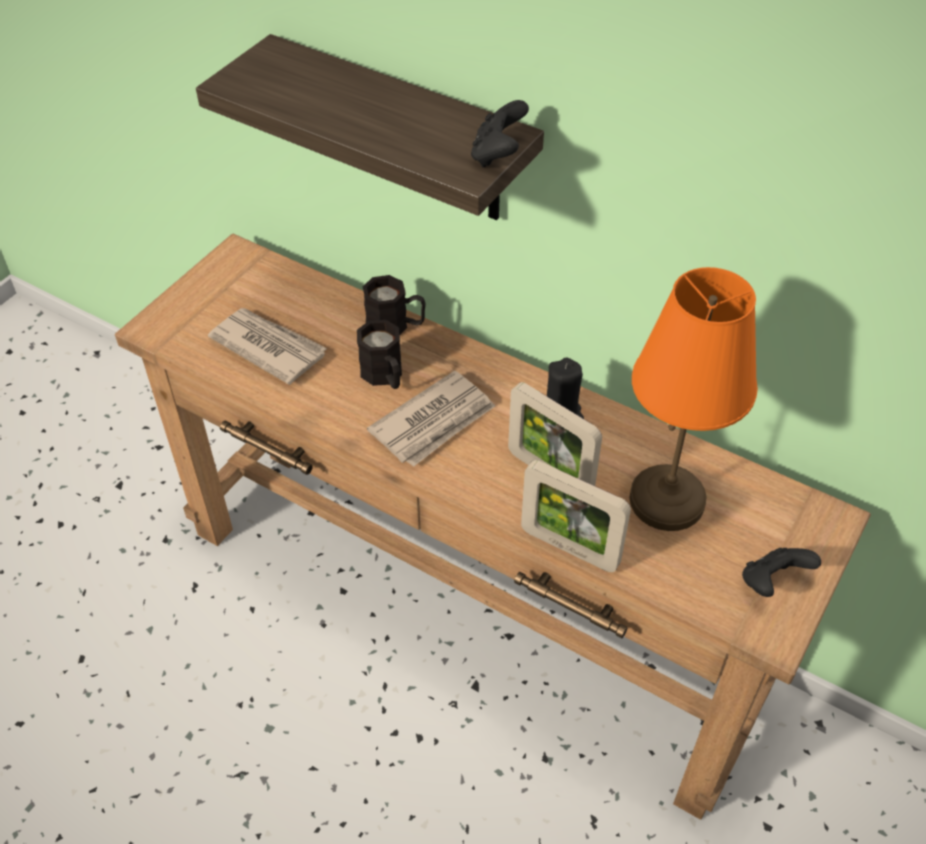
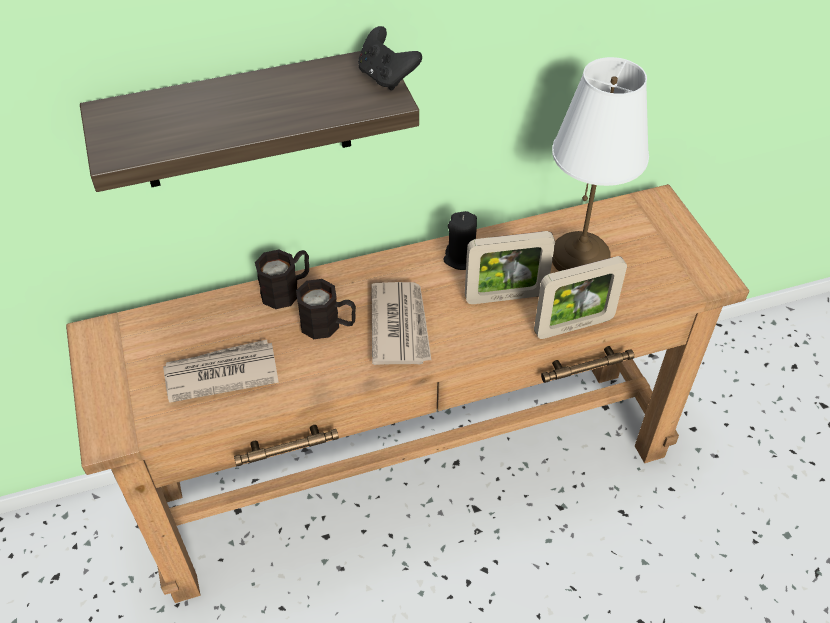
camera: 50 degrees left, 0 degrees up
(668, 499) = (580, 257): orange table lamp -> white table lamp
(772, 582) = (680, 255): black game controller -> none

